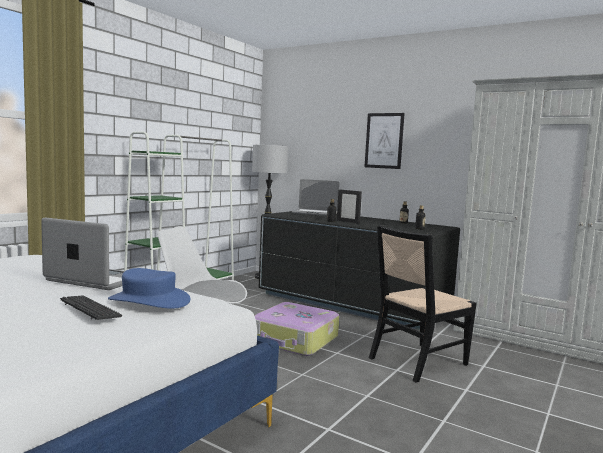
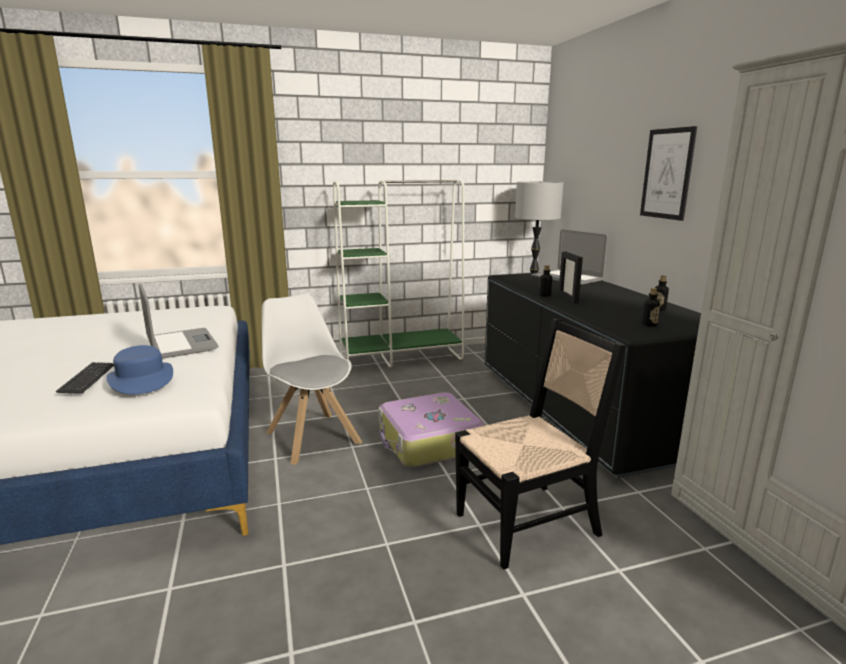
camera: 40 degrees right, 10 degrees up
(418, 362) = (527, 524): chair -> chair turned 150 degrees clockwise

